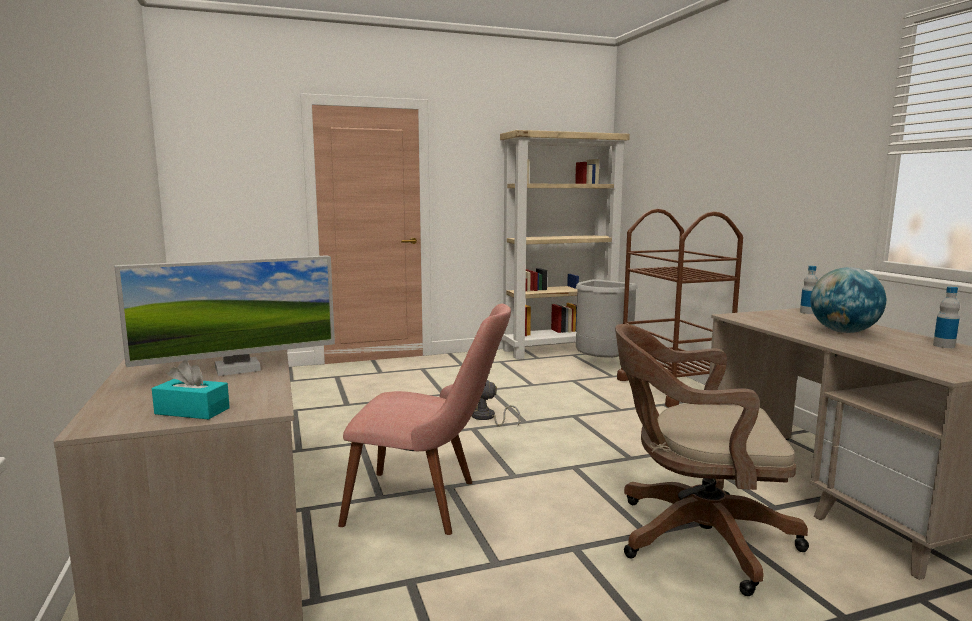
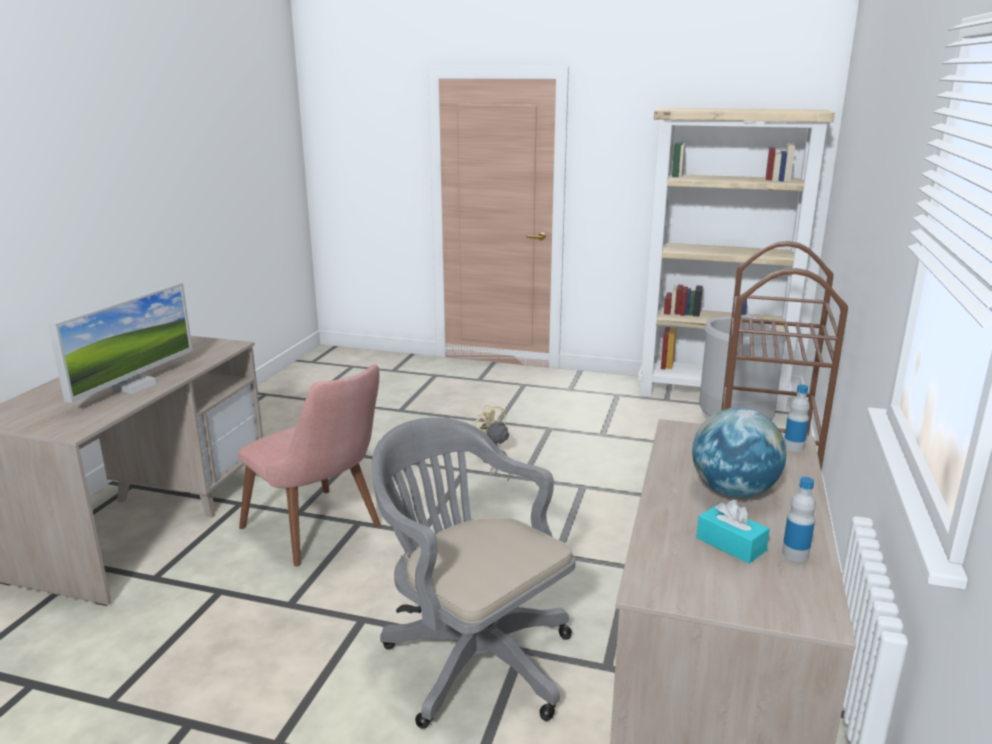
camera: 35 degrees right, 10 degrees up
(192, 411) = (40, 421): turquoise tissue box -> turquoise tissue box (730, 544)
(237, 369) = (134, 386): monitor -> monitor turned 75 degrees counterclockwise
(693, 537) = (471, 657): brown office chair -> grey office chair

